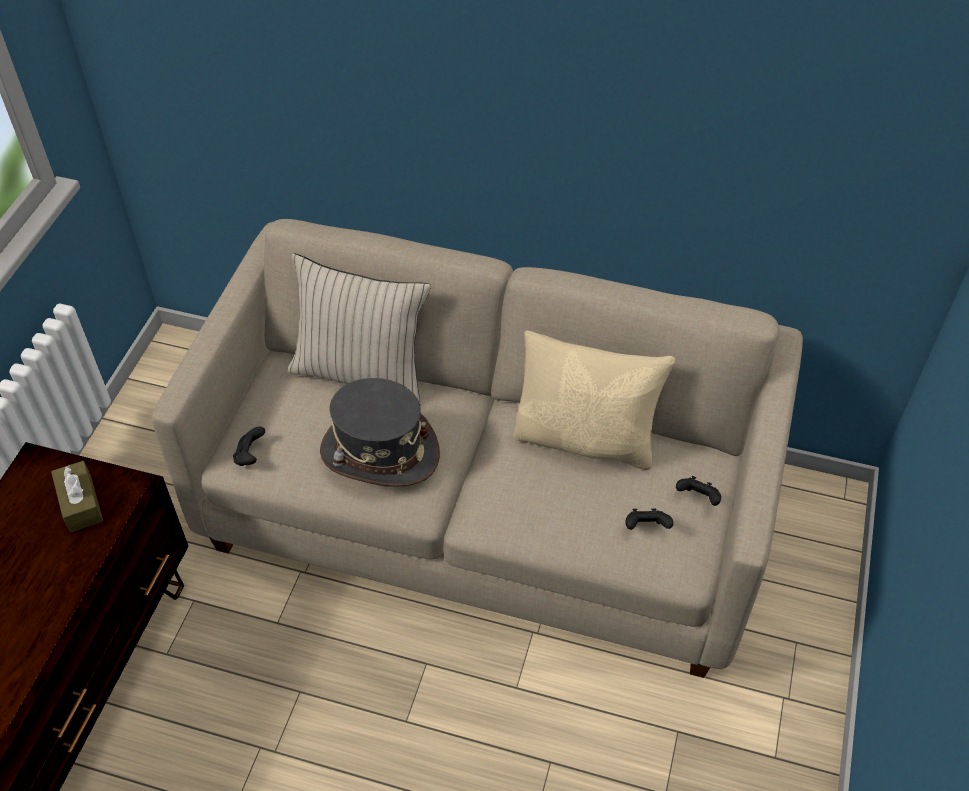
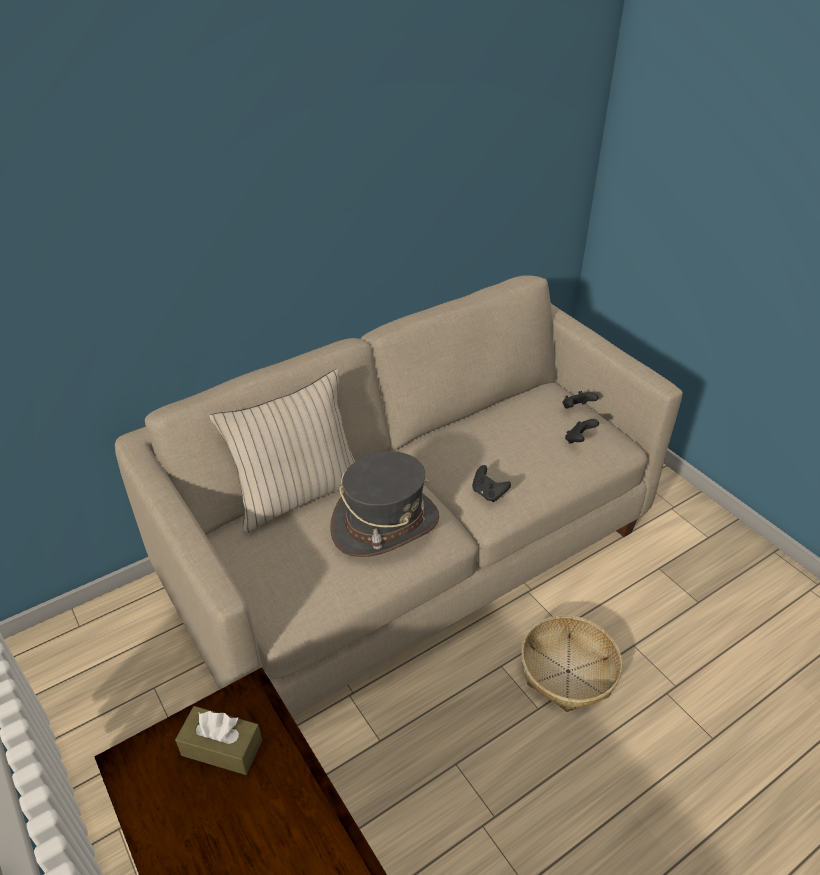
camera: 50 degrees left, 10 degrees down
(250, 456) = (293, 606): black game controller -> black game controller (488, 493)
(467, 722) = (568, 672): none -> basket
(586, 439) = (482, 426): beige pillow -> none

